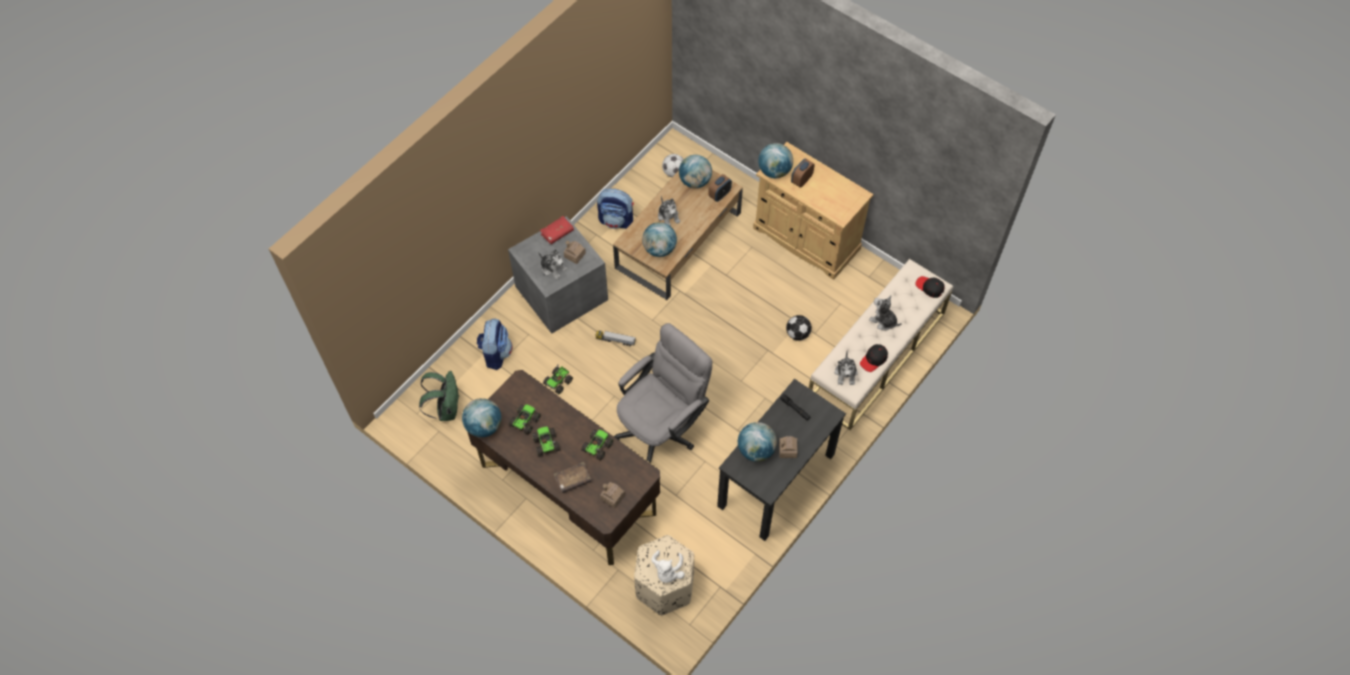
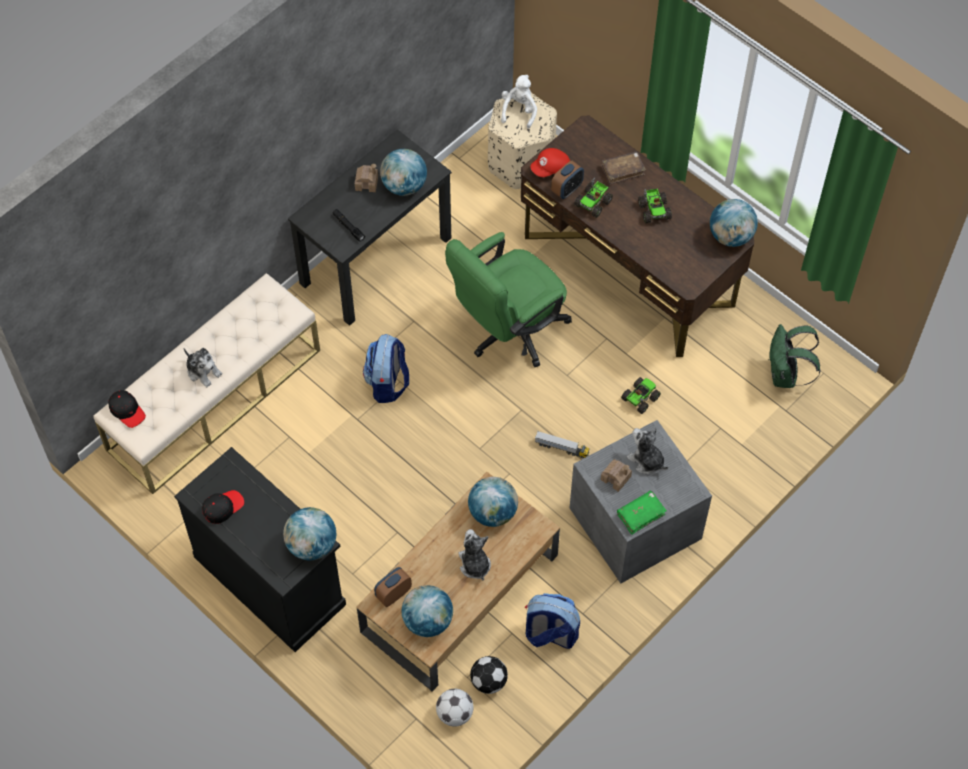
camera: 175 degrees left, 0 degrees up
(495, 353) = (725, 443): backpack -> backpack (387, 383)
(524, 422) = (681, 237): toy truck -> none
(557, 233) = (640, 514): red book -> green book
(612, 497) = (577, 150): toy house -> none
(634, 476) = (551, 169): none -> red cap
(662, 427) = (508, 332): grey office chair -> green office chair
(797, 333) = (313, 438): football -> football (489, 682)
(801, 180) = (274, 526): alarm clock -> alarm clock (567, 189)
(806, 238) = (270, 580): beige cabinet -> black cabinet
(846, 373) = (270, 308): plush toy -> none
(873, 359) = (230, 321): black cap -> black cap (222, 507)

